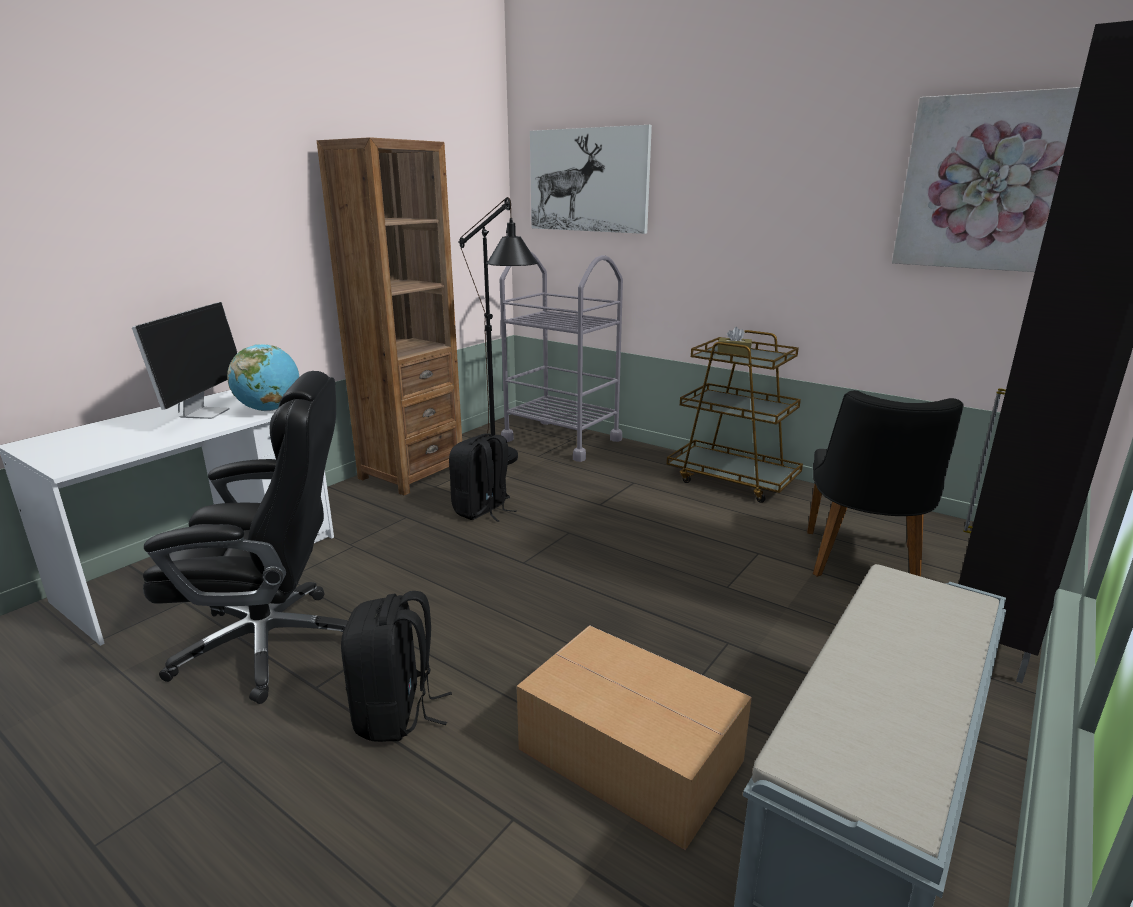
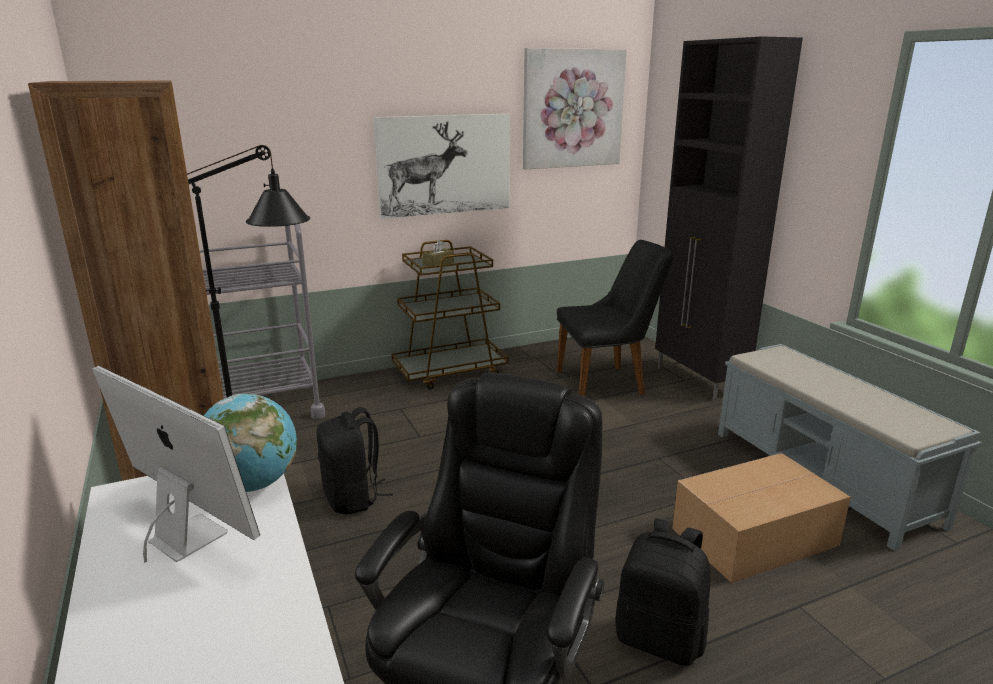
camera: 60 degrees left, 0 degrees up
(588, 180) = (215, 115): picture -> picture (444, 165)
(862, 565) = (608, 382): black chair -> black chair turned 60 degrees counterclockwise

